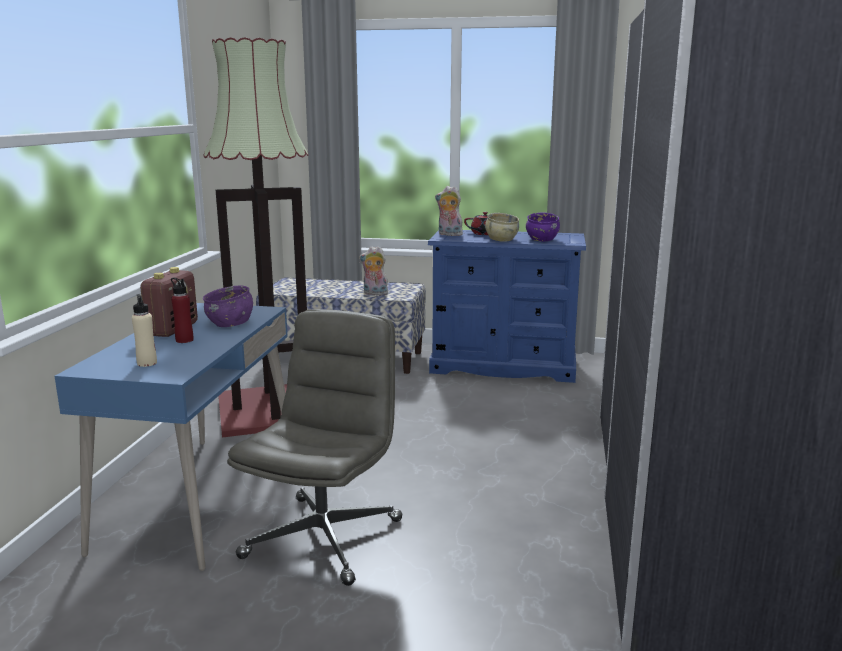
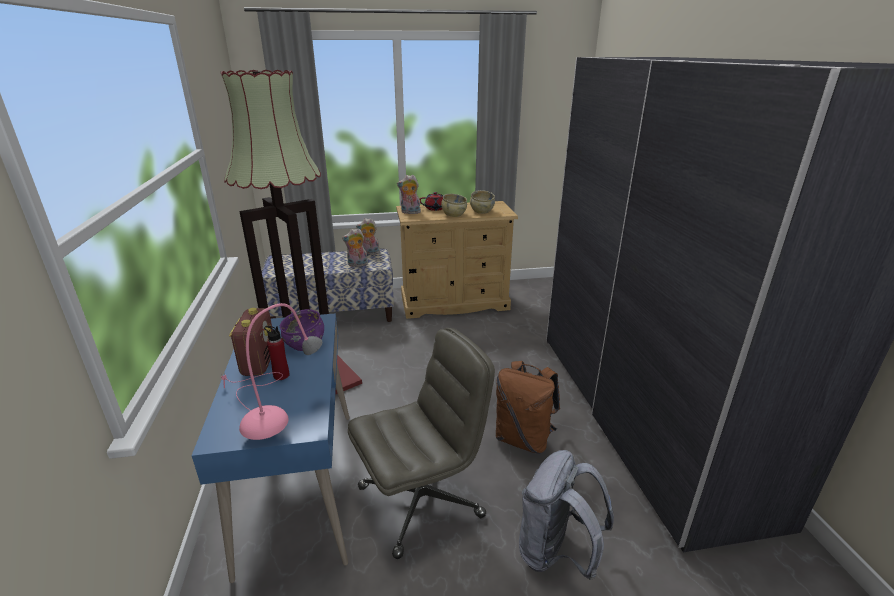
camera: 20 degrees left, 10 degrees up
(147, 363) = (271, 416): beige bottle -> pink table lamp
(323, 537) = (421, 500): grey office chair -> grey office chair turned 60 degrees clockwise
(398, 285) = (369, 253): none -> plush toy
(450, 620) = (556, 553): none -> grey backpack
(493, 508) = (523, 438): none -> brown backpack
(503, 366) = (454, 302): blue dresser -> beige dresser
(542, 239) = (481, 211): purple bowl -> beige bowl

